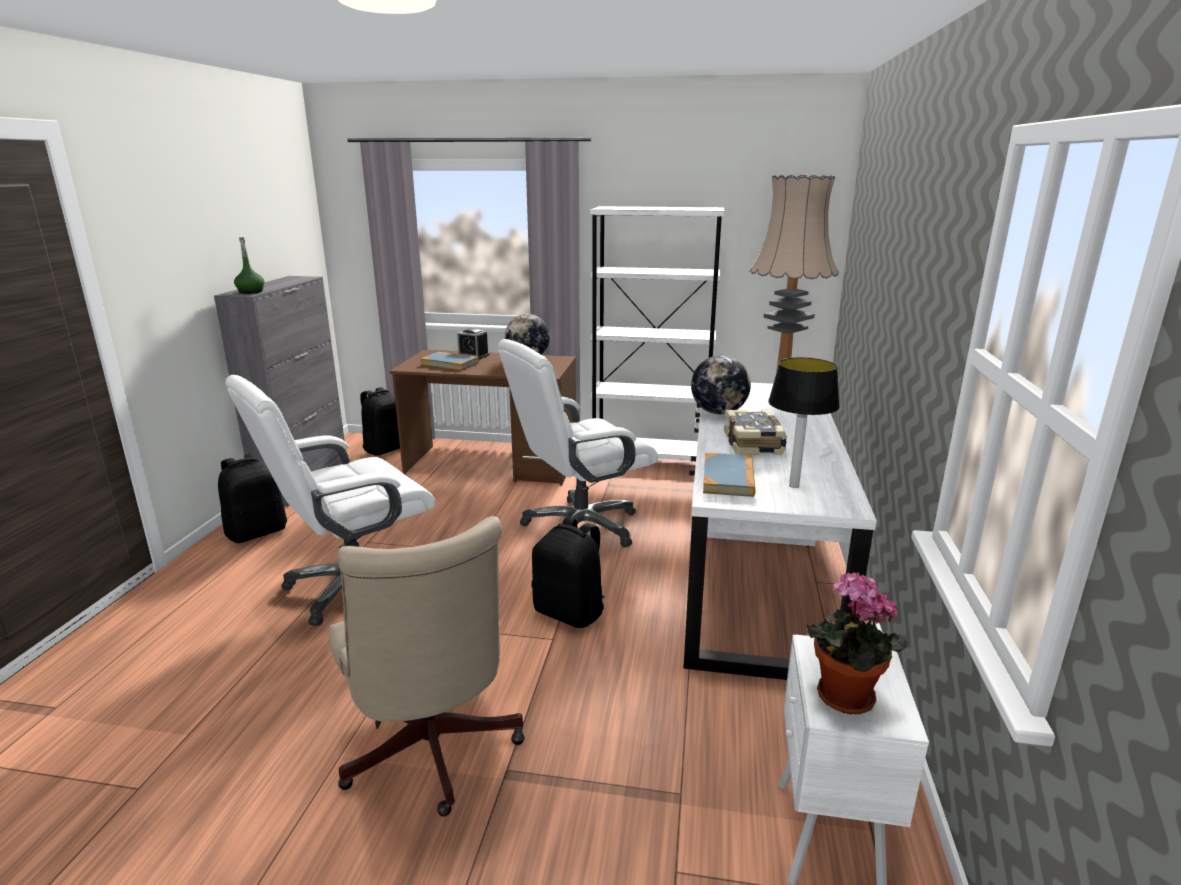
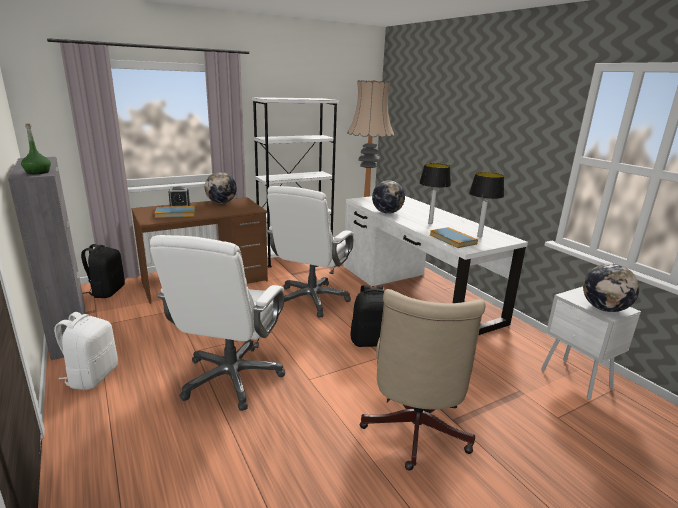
camera: 40 degrees left, 0 degrees up
(257, 532) = (92, 376): black backpack -> white backpack
(431, 755) = (414, 433): beige office chair -> beige office chair turned 75 degrees clockwise
(754, 444) = (430, 223): book -> table lamp
(842, 699) = (604, 309): potted plant -> globe

